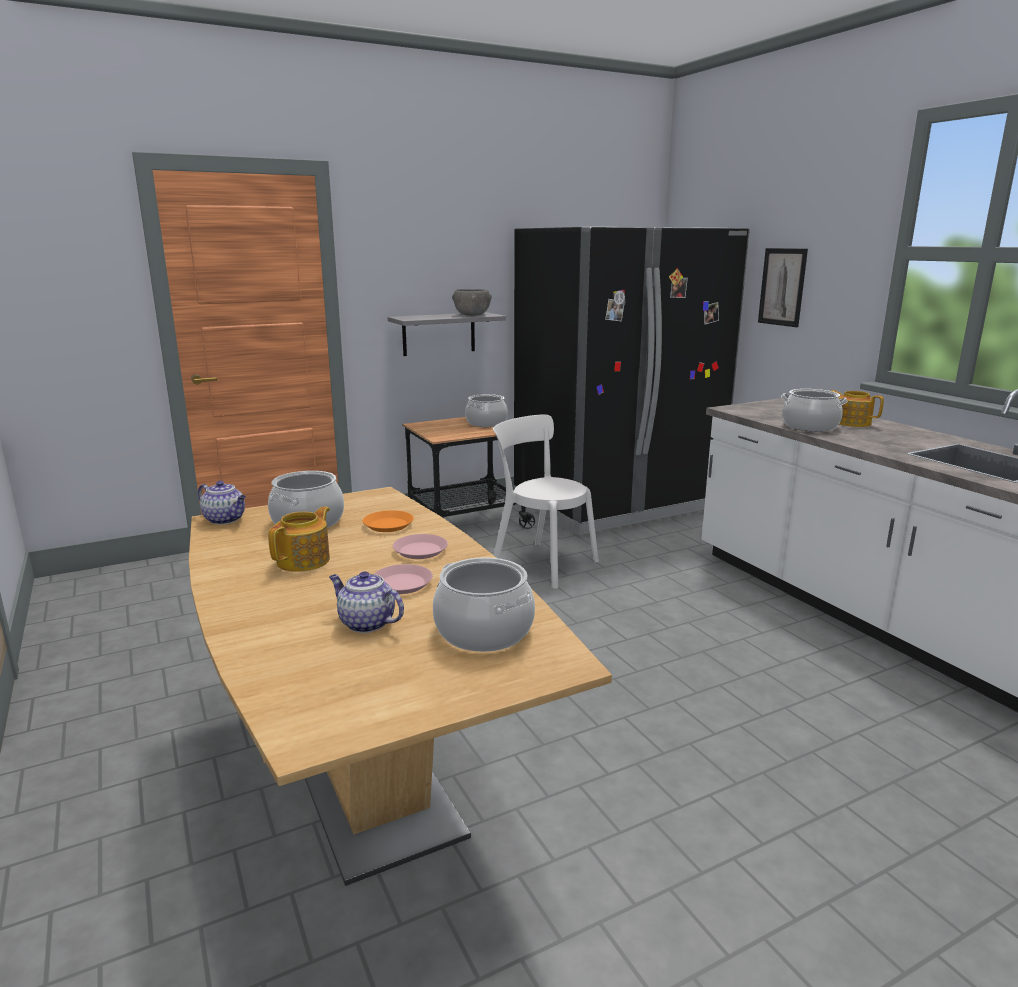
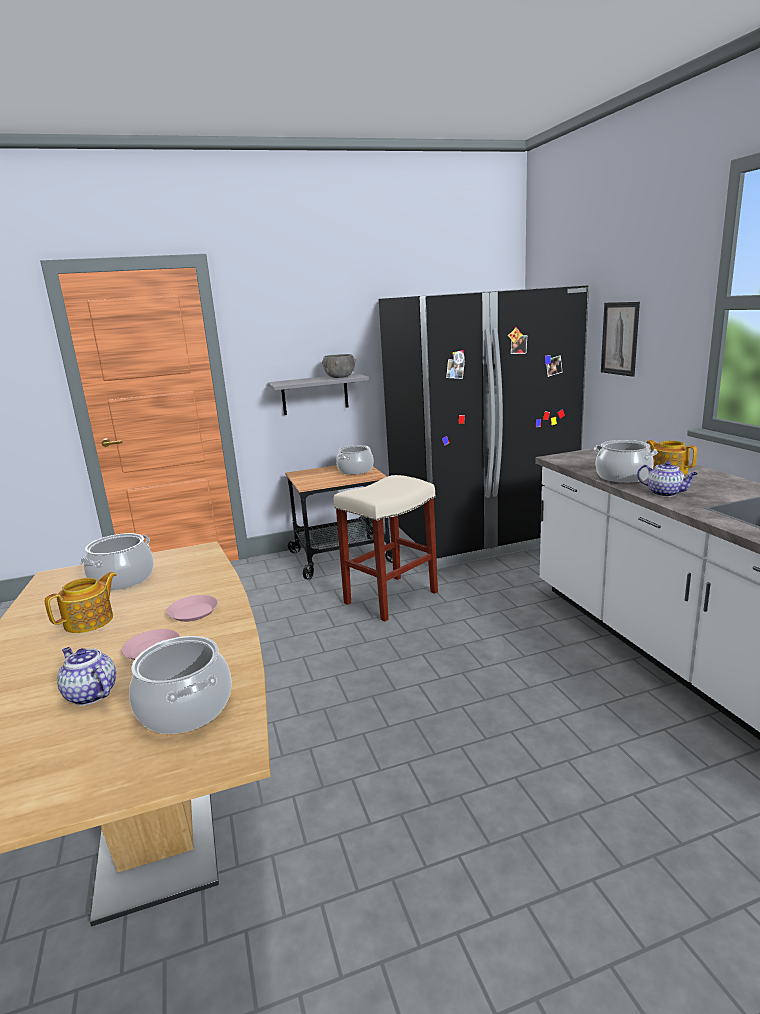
camera: 10 degrees right, 0 degrees up
(226, 519) = (60, 576): teapot -> teapot (665, 493)
(388, 525) = (185, 583): orange plate -> none
(540, 563) = (391, 597): white chair -> beige stool

